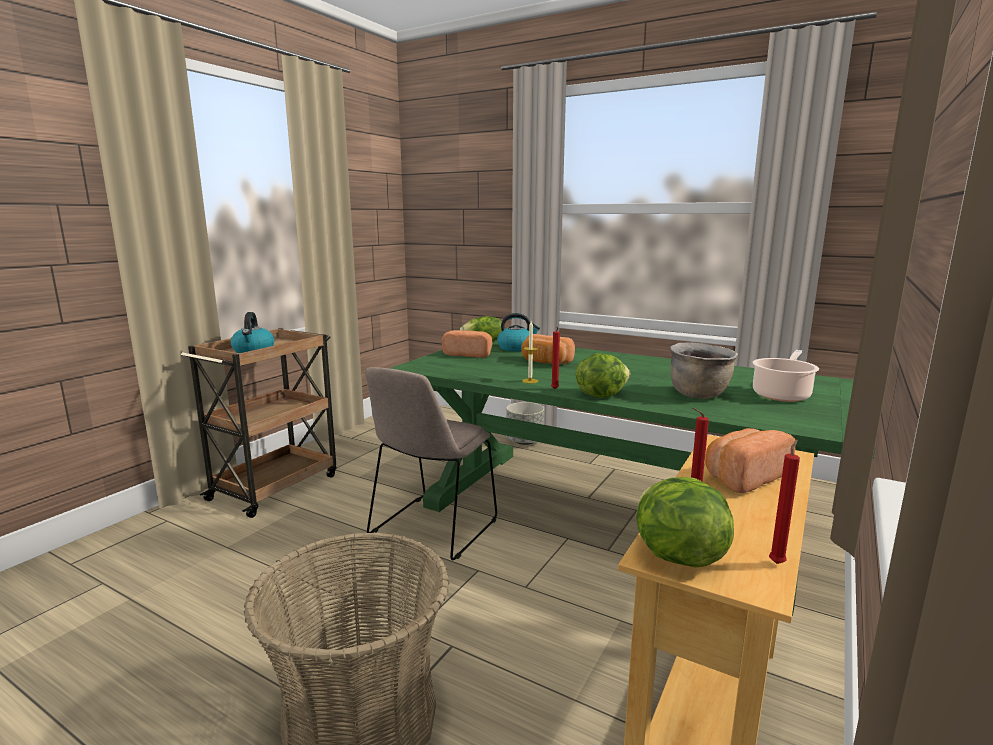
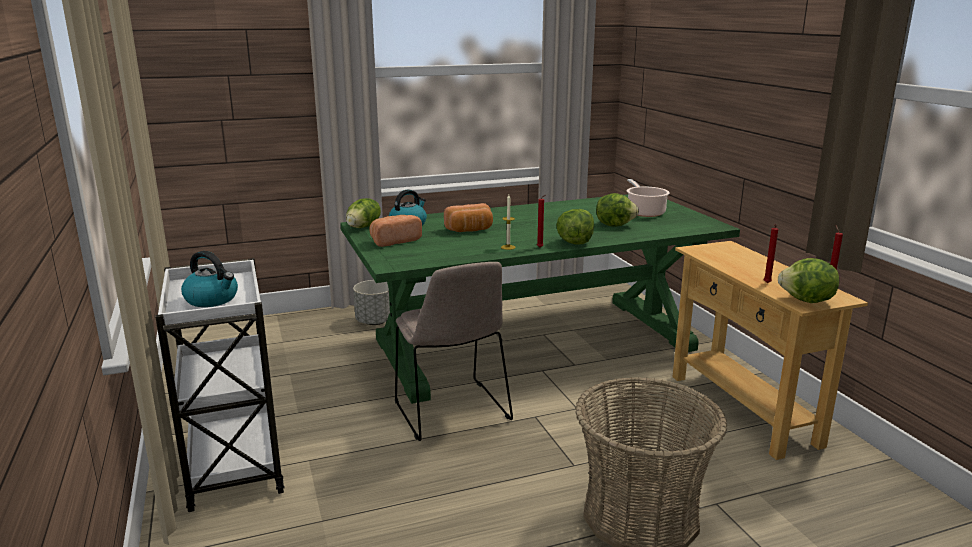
camera: 50 degrees left, 5 degrees up
(276, 486) = (234, 461): brown cart -> white cart
(699, 394) = (614, 225): brown cooking pot -> lettuce
(743, 477) = (742, 261): bread -> none

